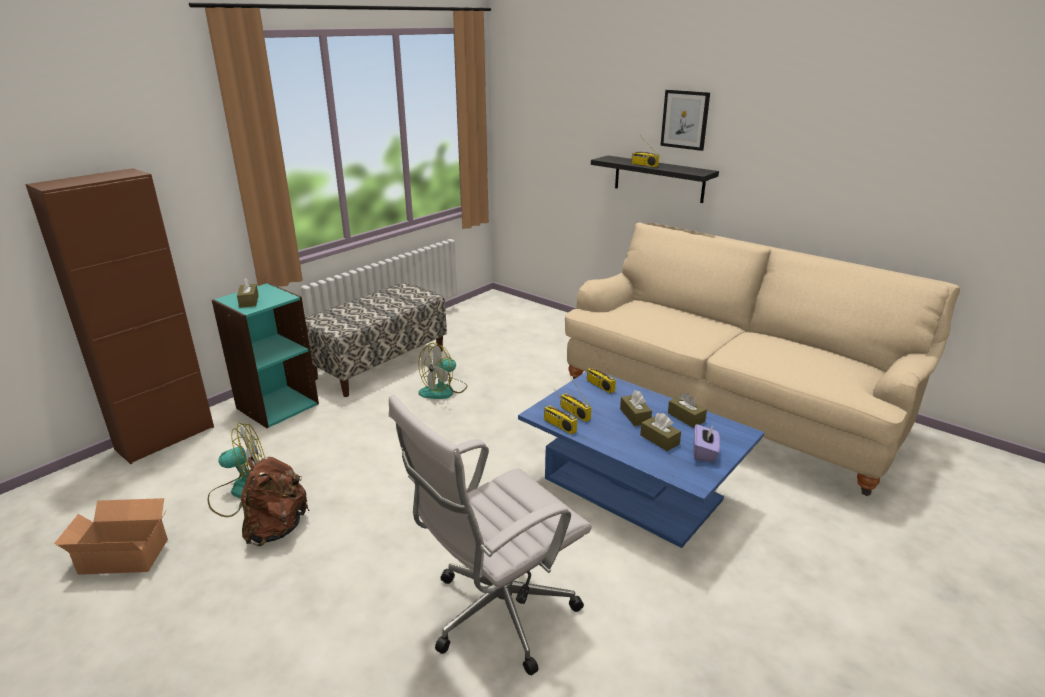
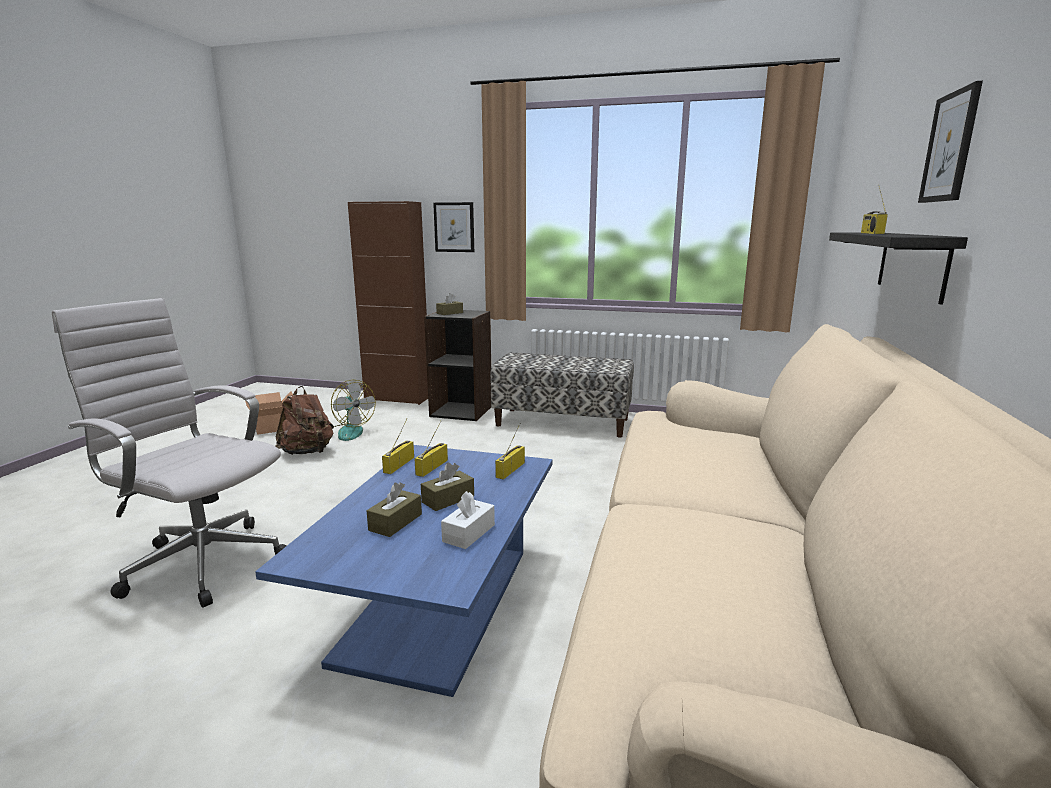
camera: 65 degrees right, 10 degrees down
(185, 193) = (454, 227): none -> picture
(277, 405) = (461, 411): turquoise bookcase -> black bookcase
(443, 390) = (547, 455): fan -> none
(686, 417) = (469, 533): brown tissue box -> white tissue box
(704, 452) = (374, 558): purple tissue box -> none

